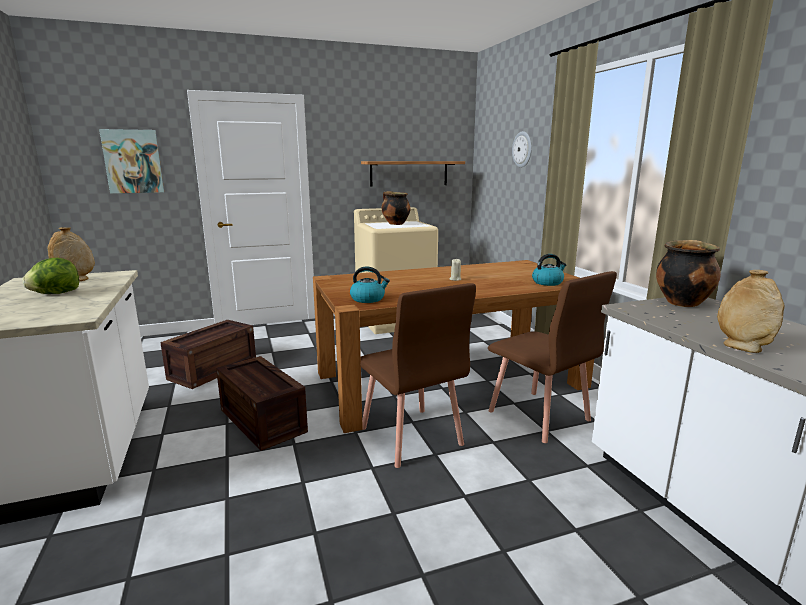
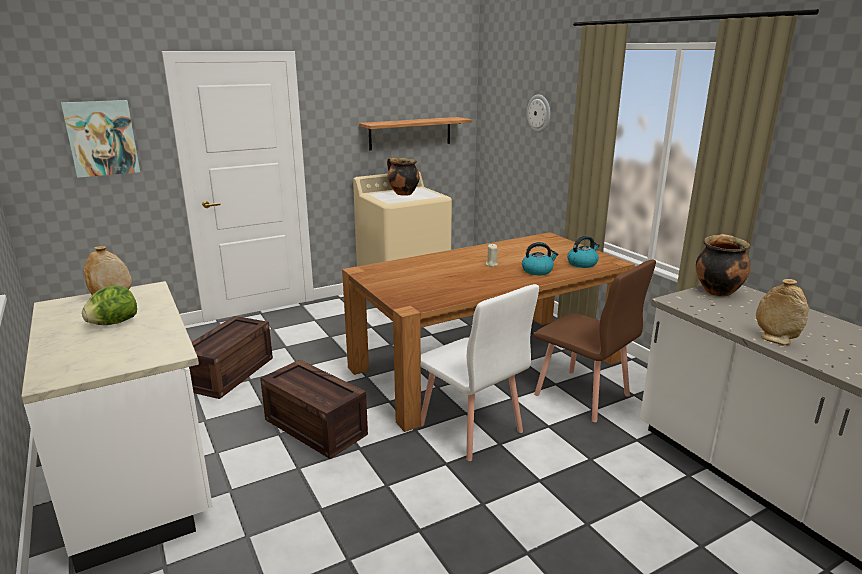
camera: 10 degrees left, 5 degrees up
(368, 299) = (420, 297): kettle -> kettle (537, 271)
(410, 437) = (470, 429): brown chair -> white chair

